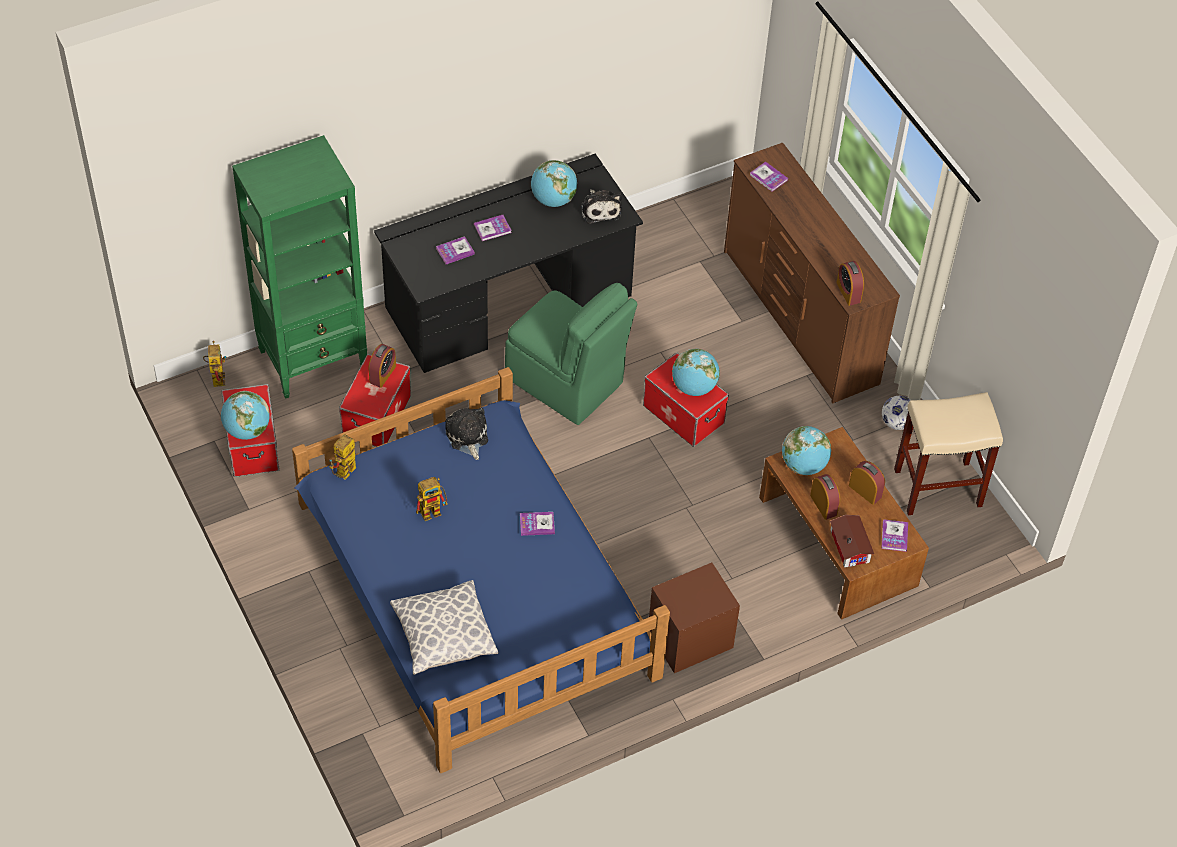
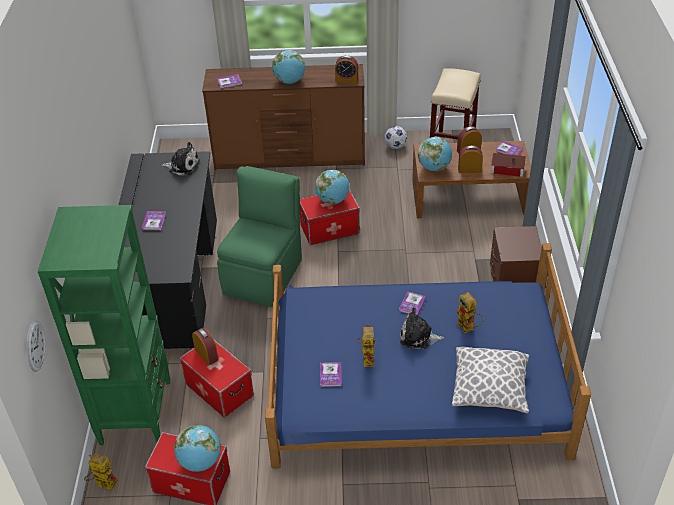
camera: 60 degrees left, 10 degrees down
(190, 215) = (35, 346): none -> wall clock
(344, 475) = (300, 402): toy robot -> toy robot (468, 328)
(455, 251) = (158, 247): book -> book (330, 375)
(467, 437) = (309, 317): plush toy -> plush toy (418, 337)
(553, 200) = (154, 184): globe -> globe (289, 81)
(566, 382) = (264, 275): green chair -> green chair turned 45 degrees counterclockwise

